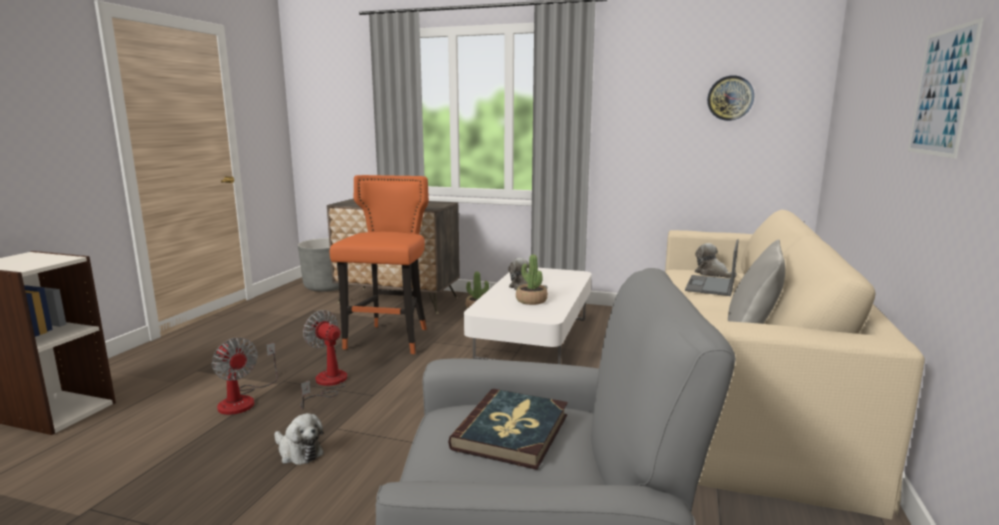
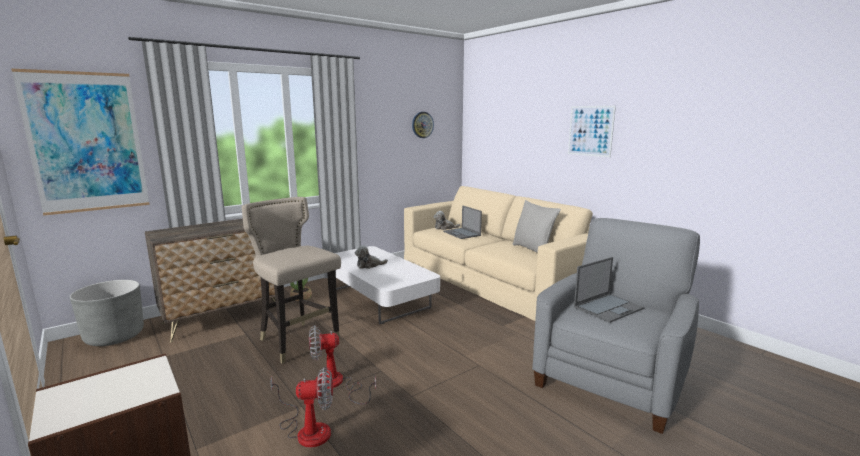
camera: 55 degrees left, 0 degrees up
(298, 452) = (427, 418): plush toy -> none
(334, 112) = (87, 143): none -> picture
(389, 340) = (298, 341): orange stool -> beige stool
(512, 431) = (608, 307): book -> laptop
(531, 300) = (394, 270): potted plant -> none

